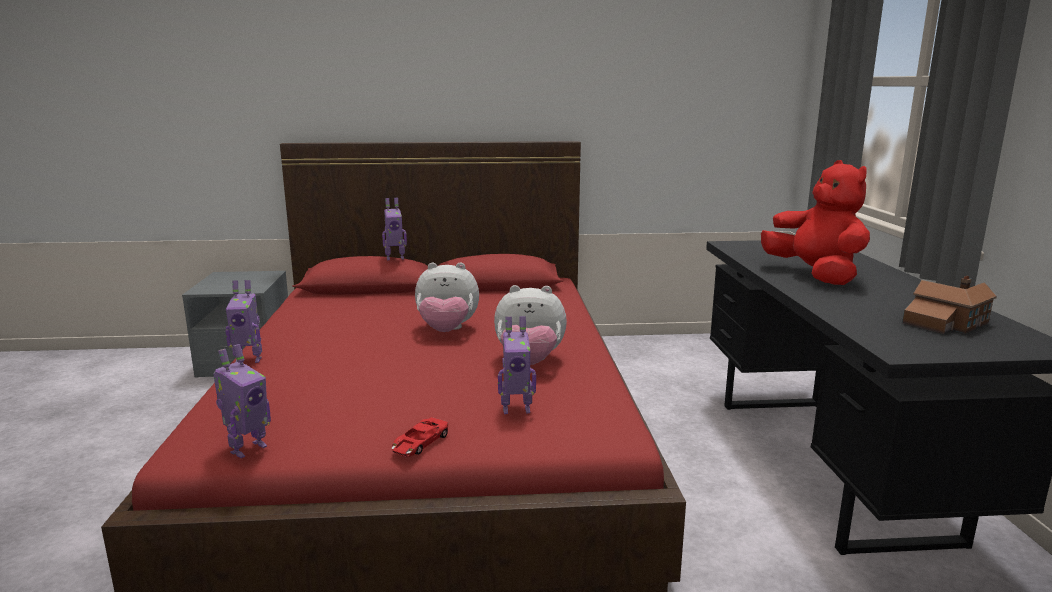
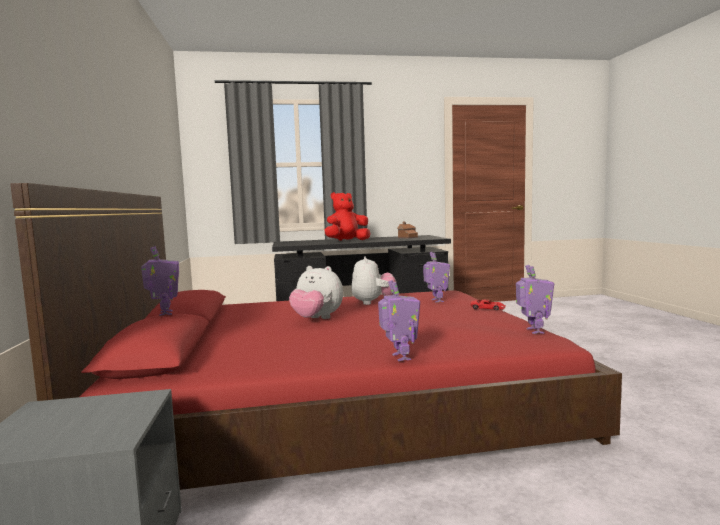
camera: 95 degrees left, 10 degrees down
(247, 449) = (533, 331): toy robot -> toy robot turned 60 degrees clockwise
(447, 331) = (316, 319): plush toy -> plush toy turned 120 degrees clockwise

